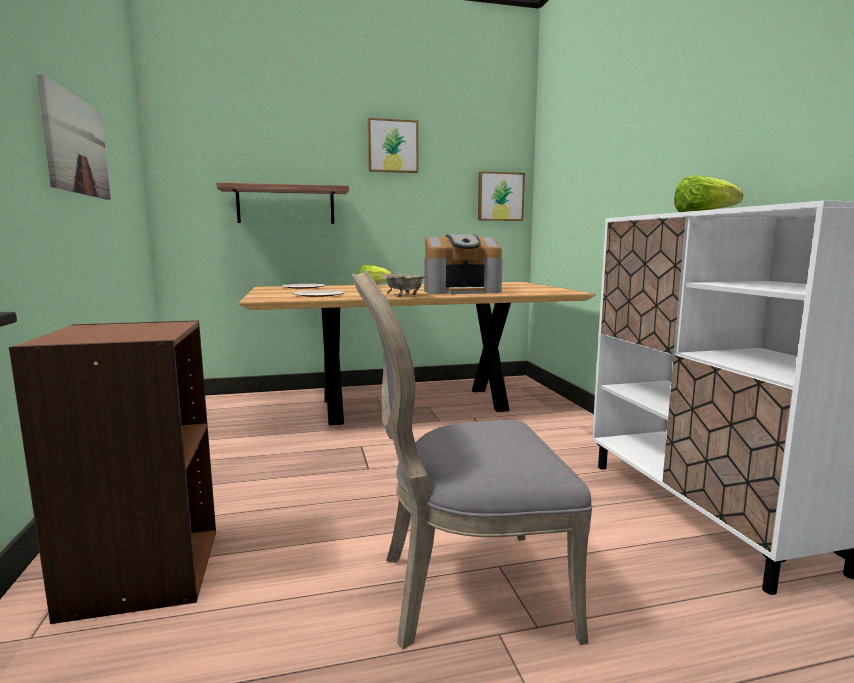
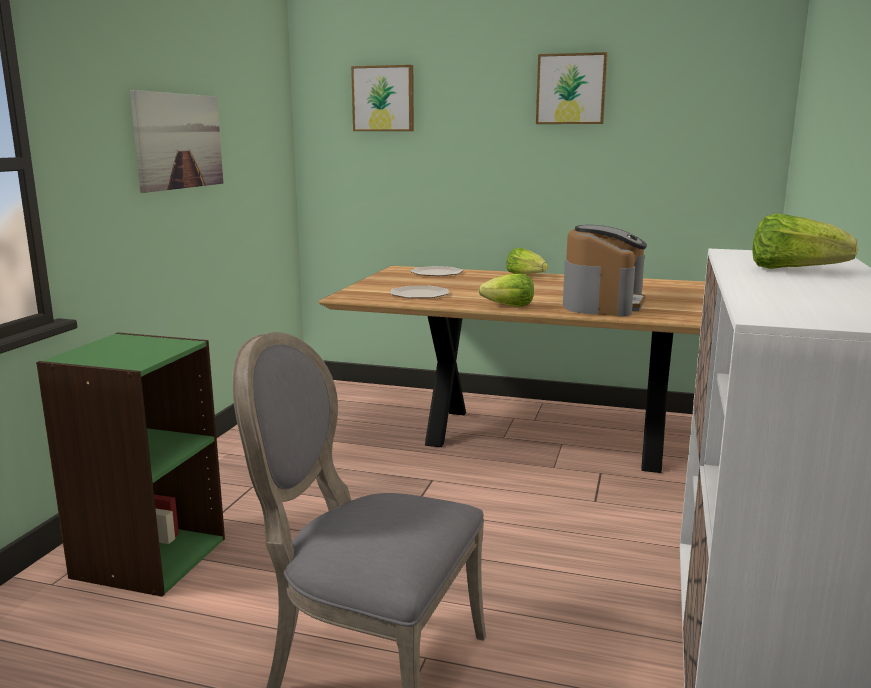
camera: 30 degrees right, 5 degrees up
(142, 572) = (148, 557): brown bookcase -> green bookcase
(286, 205) = (433, 169): shelf -> none
(404, 295) = (509, 306): beige bowl -> lettuce
(462, 291) = (603, 303): coffee machine -> coffee machine turned 90 degrees counterclockwise
(500, 196) = (731, 155): picture -> picture (383, 98)

